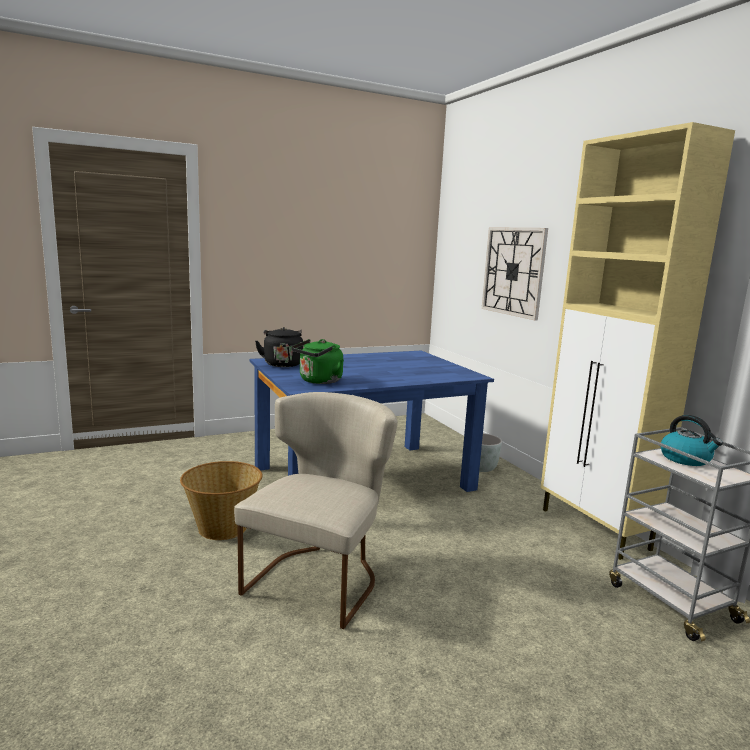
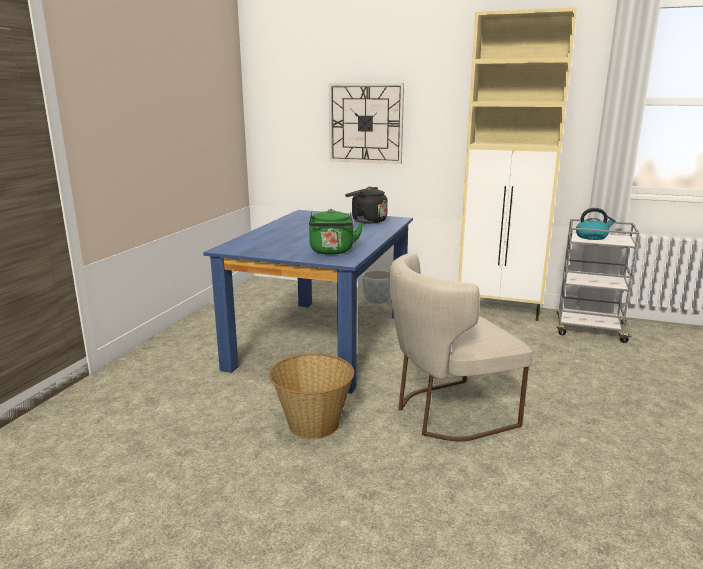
camera: 45 degrees left, 5 degrees up
(282, 364) = (250, 248): black kettle -> black kettle (366, 221)
(320, 577) = (447, 413): beige chair -> beige chair turned 90 degrees counterclockwise

